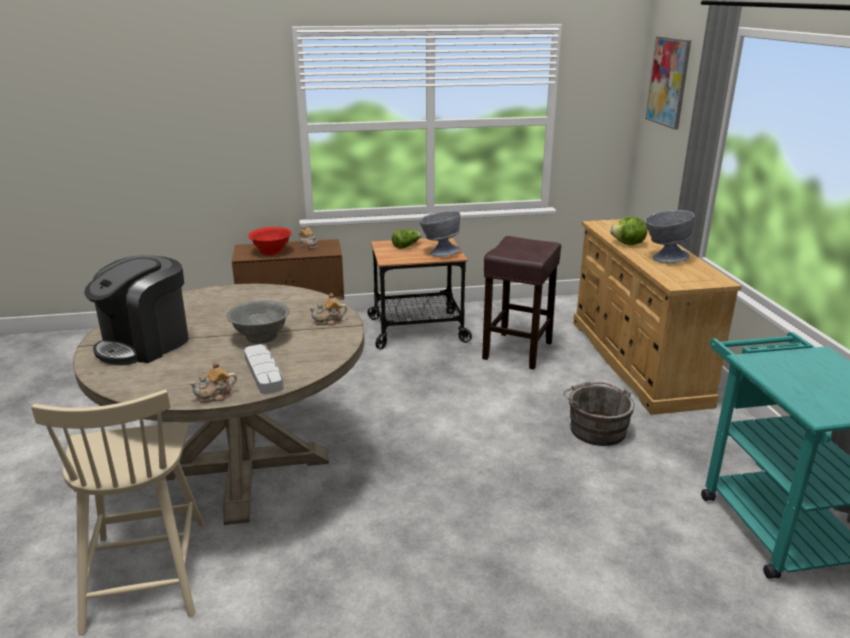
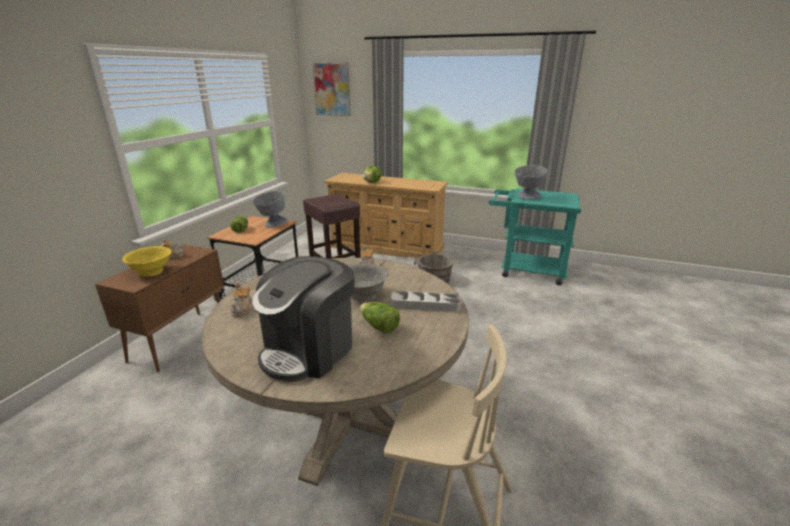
camera: 60 degrees left, 0 degrees up
(145, 344) = (309, 350): coffee machine -> coffee machine turned 60 degrees clockwise
(202, 361) = (379, 326): none -> lettuce
(215, 396) = (447, 330): teapot -> teapot (243, 309)
(271, 252) = (152, 272): red bowl -> yellow bowl
(663, 259) = (400, 182): grey bowl -> grey bowl (527, 197)

